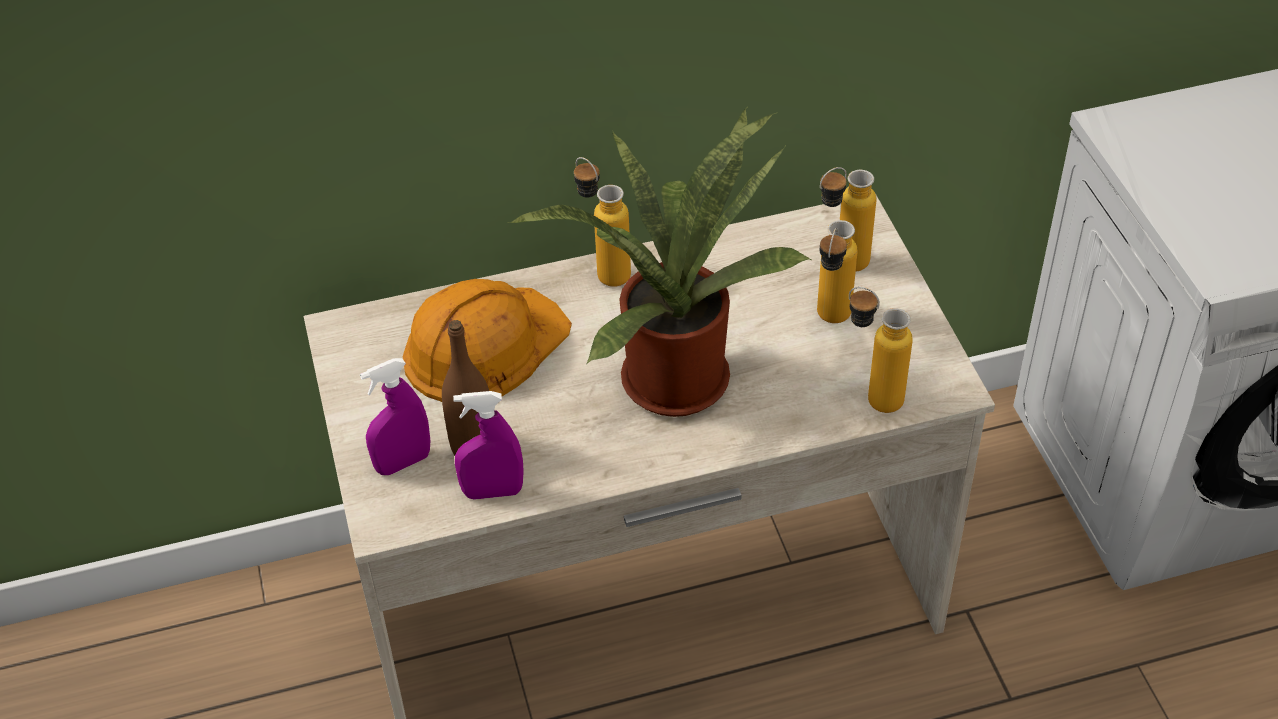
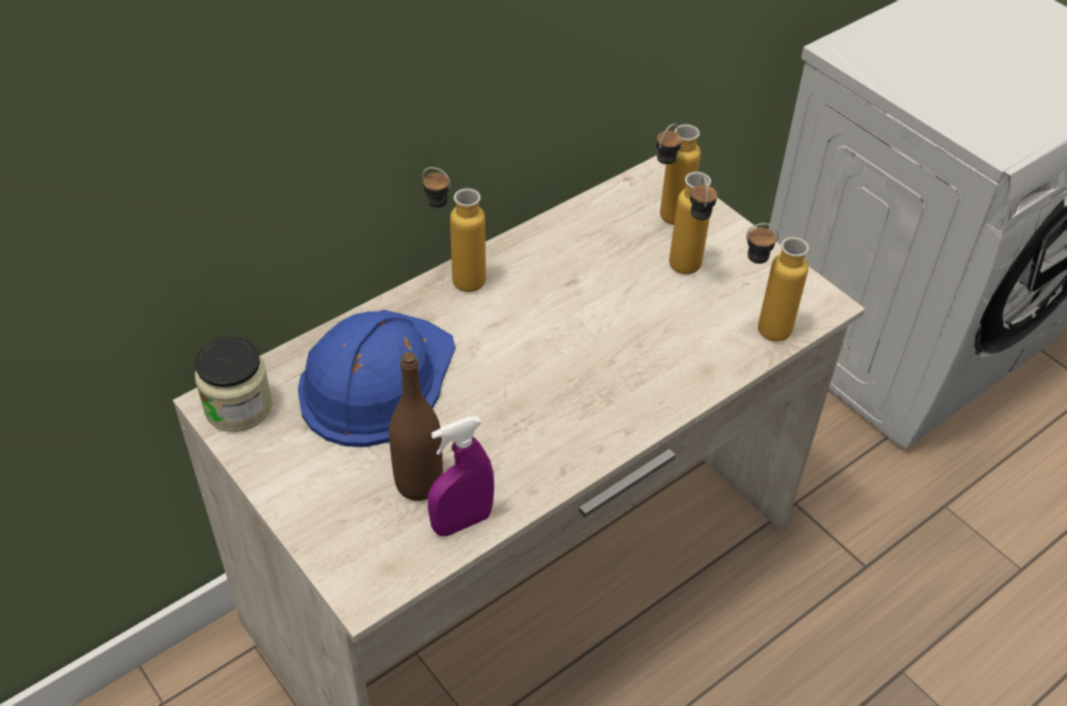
camera: 25 degrees left, 0 degrees up
(354, 337) = (238, 407): none -> jar
(403, 462) = (354, 520): purple spray bottle -> none
(483, 345) = (377, 380): orange hard hat -> blue hard hat
(672, 372) = (571, 356): potted plant -> none

